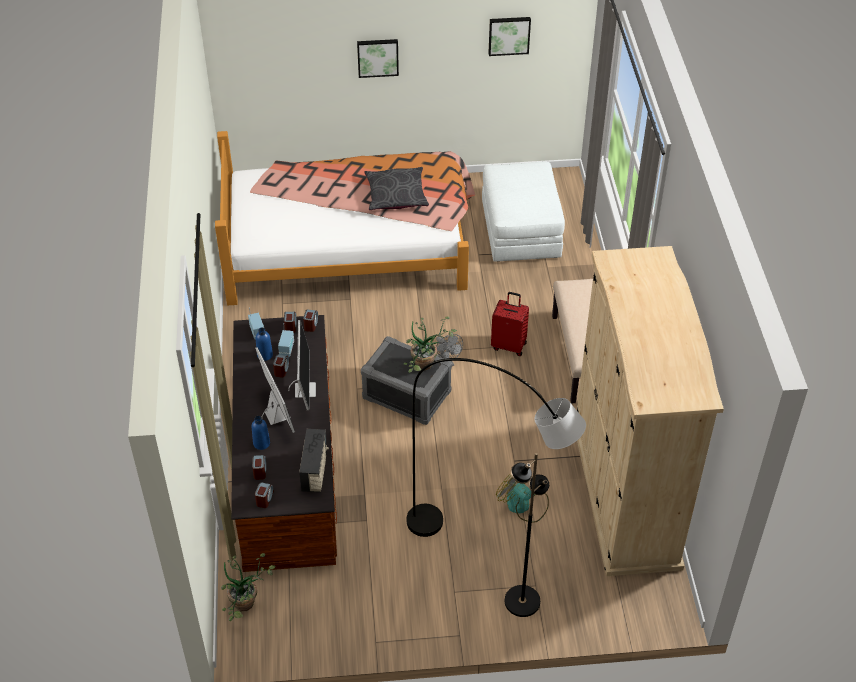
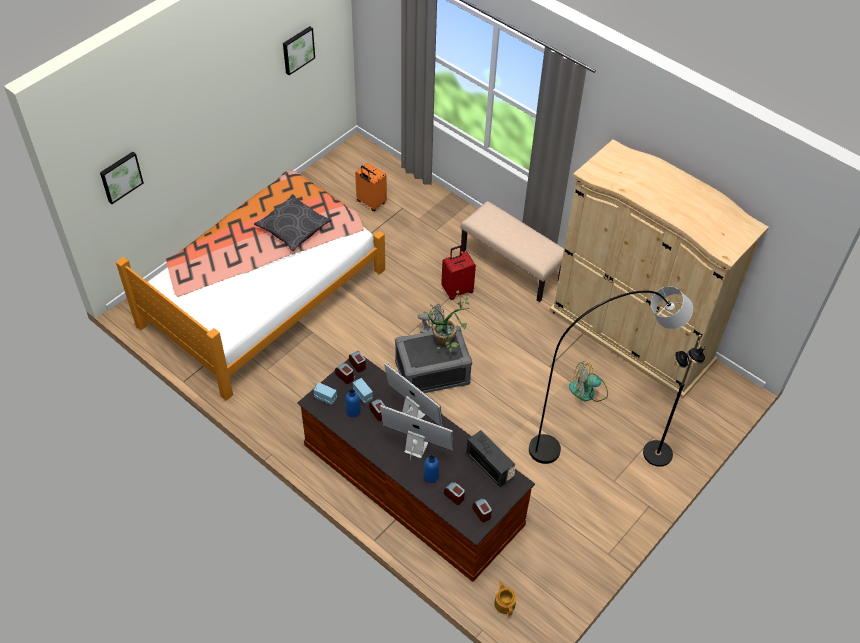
camera: 45 degrees left, 5 degrees up
(247, 607) = (504, 603): potted plant -> teapot
(377, 57) = (208, 122): picture -> picture (120, 176)
(520, 230) = (370, 203): white ottoman -> orange suitcase

